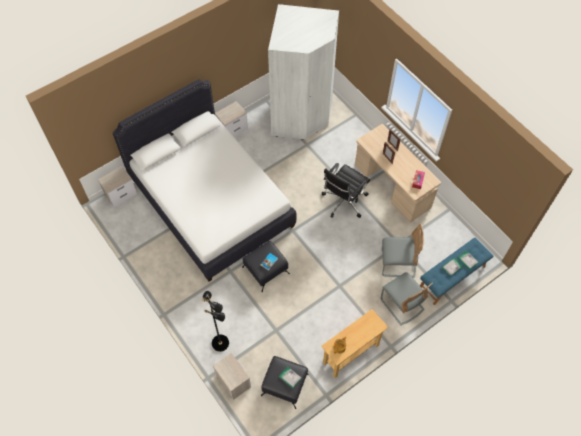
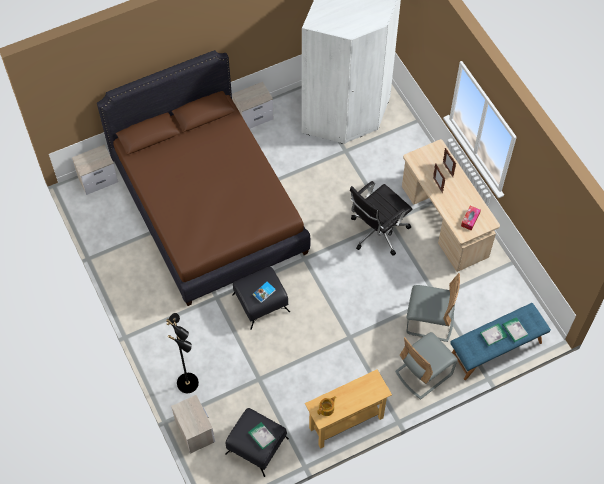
camera: 10 degrees right, 0 degrees up
(211, 202) = (209, 207): white bed -> brown bed
(401, 304) = (423, 373): grey chair -> grey chair turned 75 degrees clockwise

